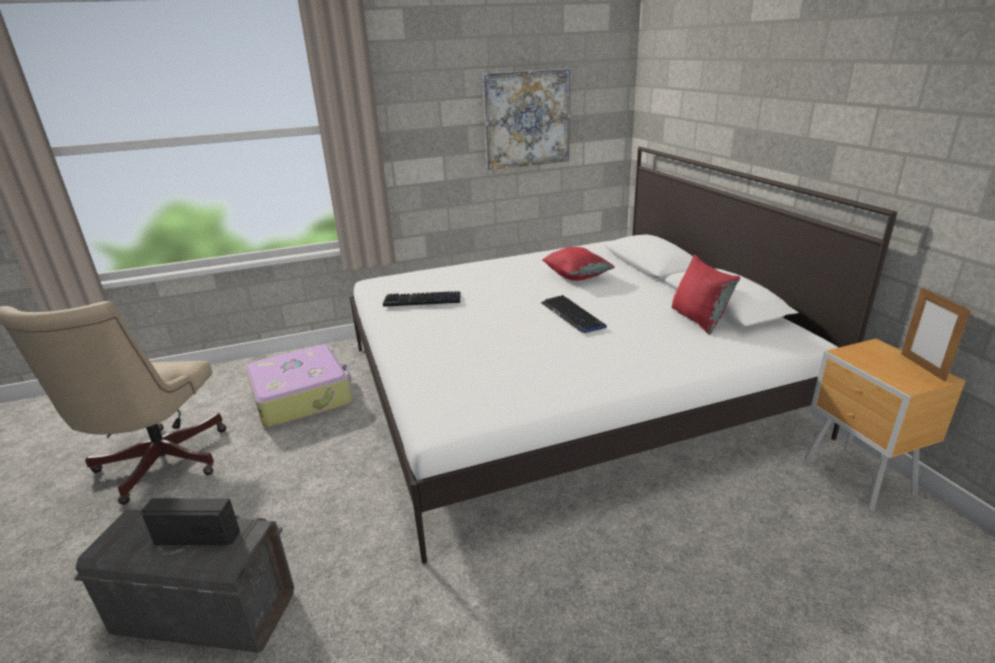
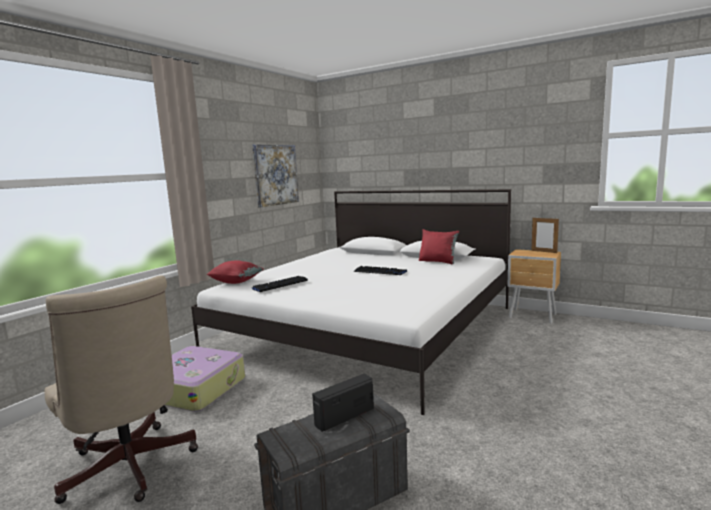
camera: 40 degrees left, 15 degrees down
(576, 277) = (347, 261): red pillow -> red pillow (236, 282)

